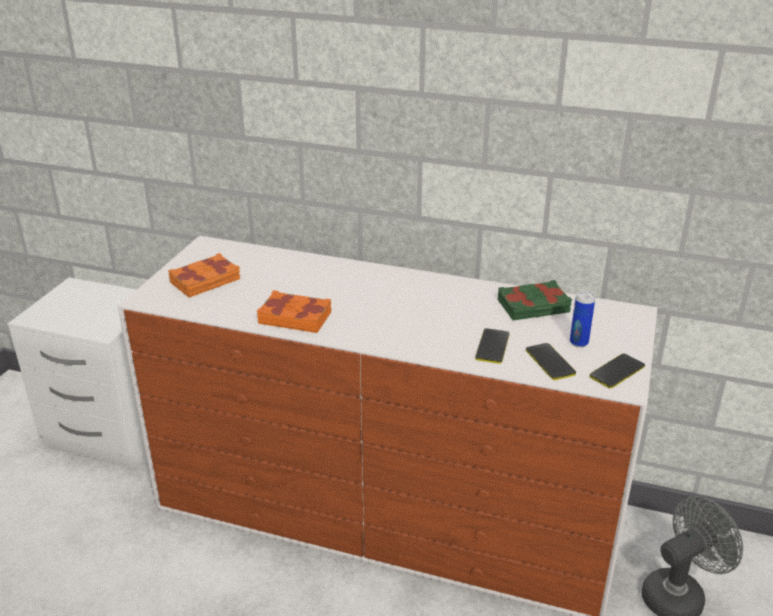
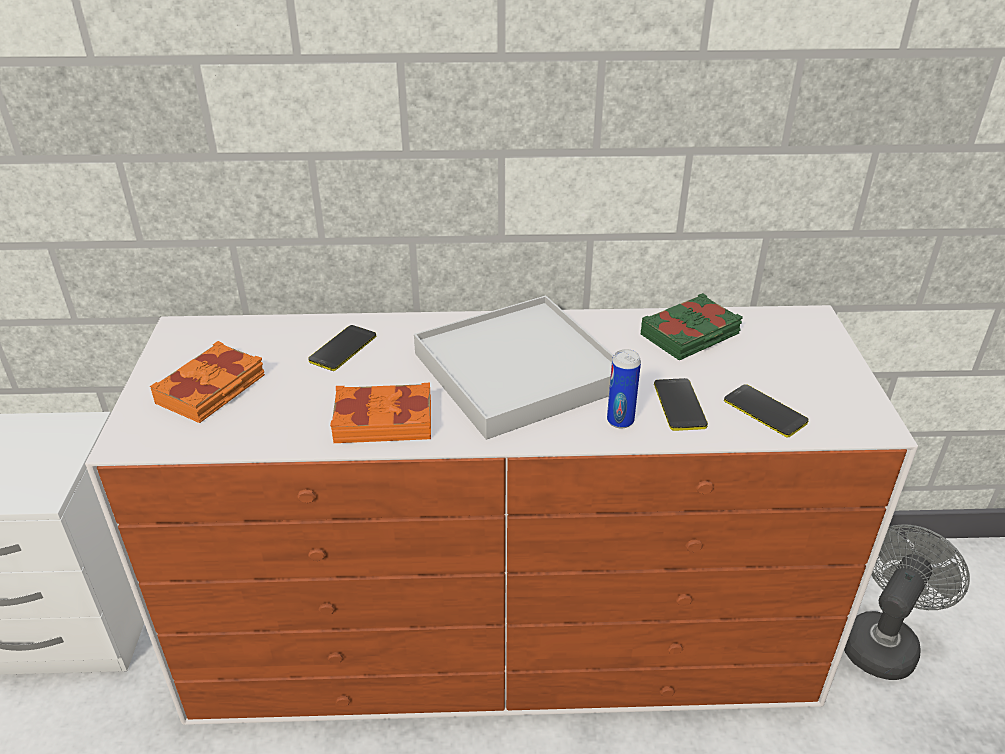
camera: 20 degrees left, 5 degrees up
(398, 306) = (517, 371): none -> white tray
(579, 342) = (779, 374): can -> can (620, 421)
(617, 371) = (851, 406): phone -> phone (343, 348)

